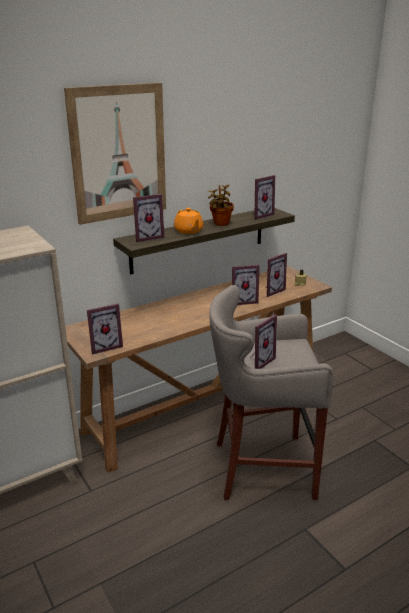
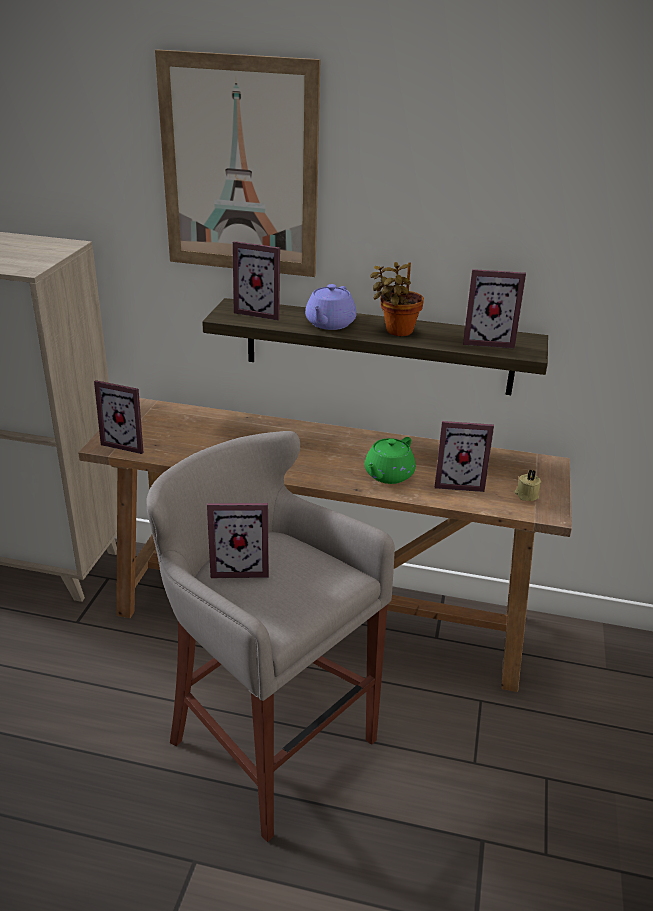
camera: 45 degrees right, 5 degrees up
(189, 231) = (329, 324): orange teapot -> purple teapot
(243, 301) = (388, 475): picture frame -> green teapot

